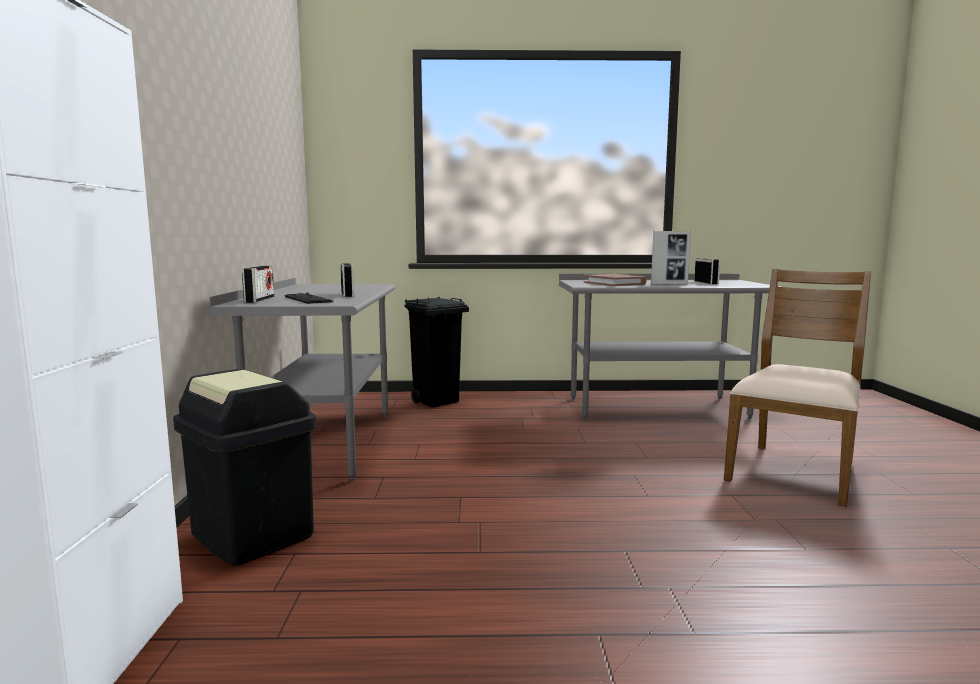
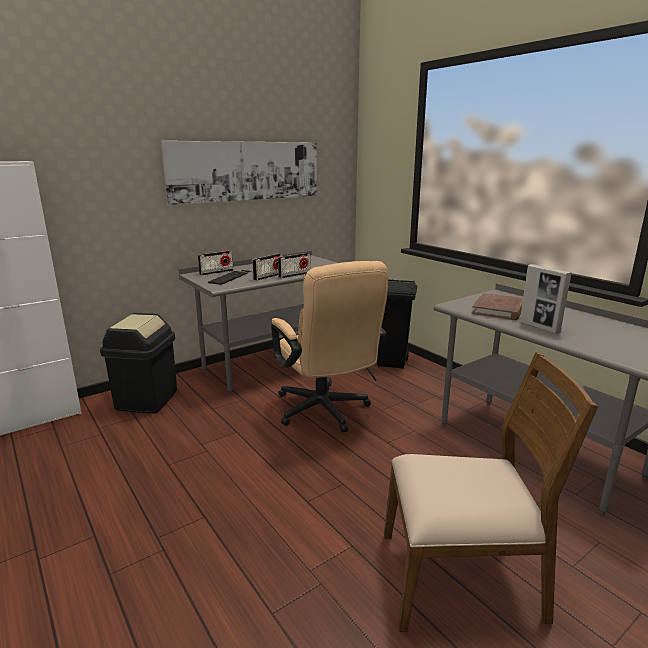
camera: 55 degrees right, 10 degrees up
(246, 146) = (246, 171): none -> picture
(490, 449) = (325, 412): none -> beige office chair
(706, 282) = (608, 337): radio -> radio (294, 275)

